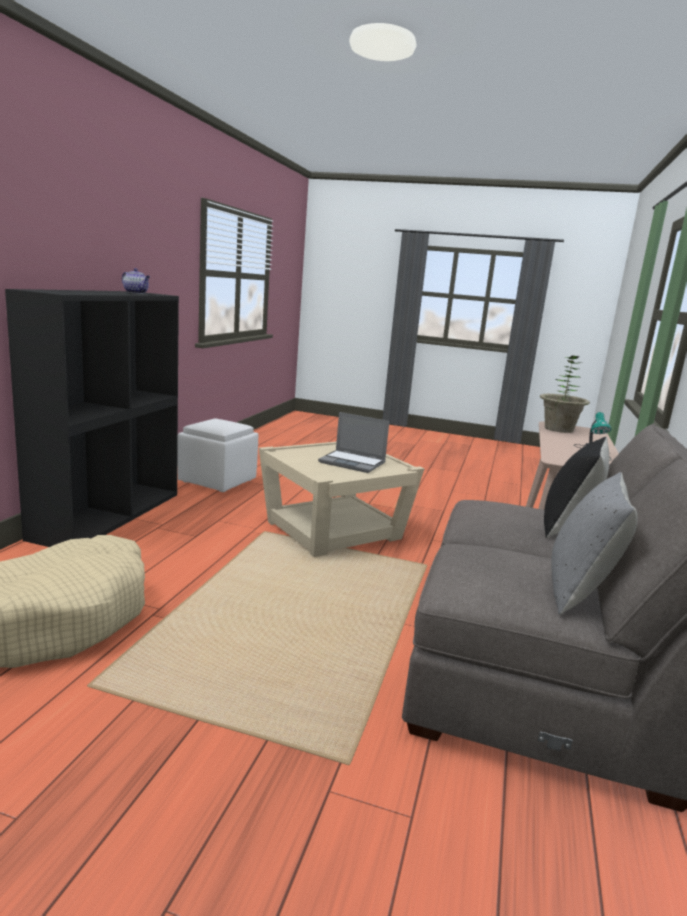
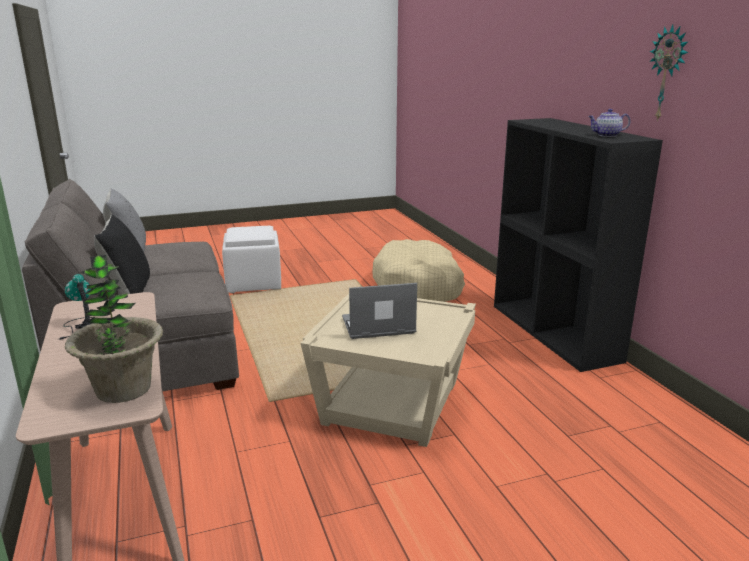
camera: 145 degrees right, 5 degrees up
(125, 235) = (668, 73): none -> wall clock
(216, 480) = (615, 411): white ottoman -> white ottoman (254, 283)

